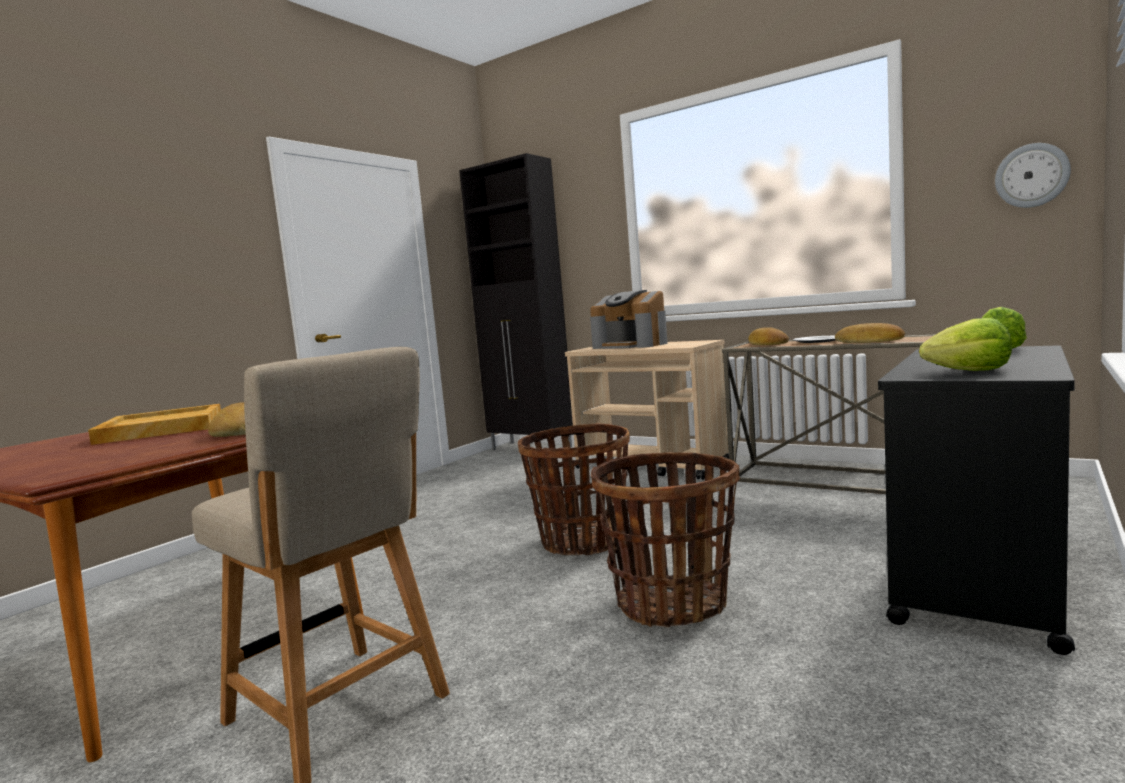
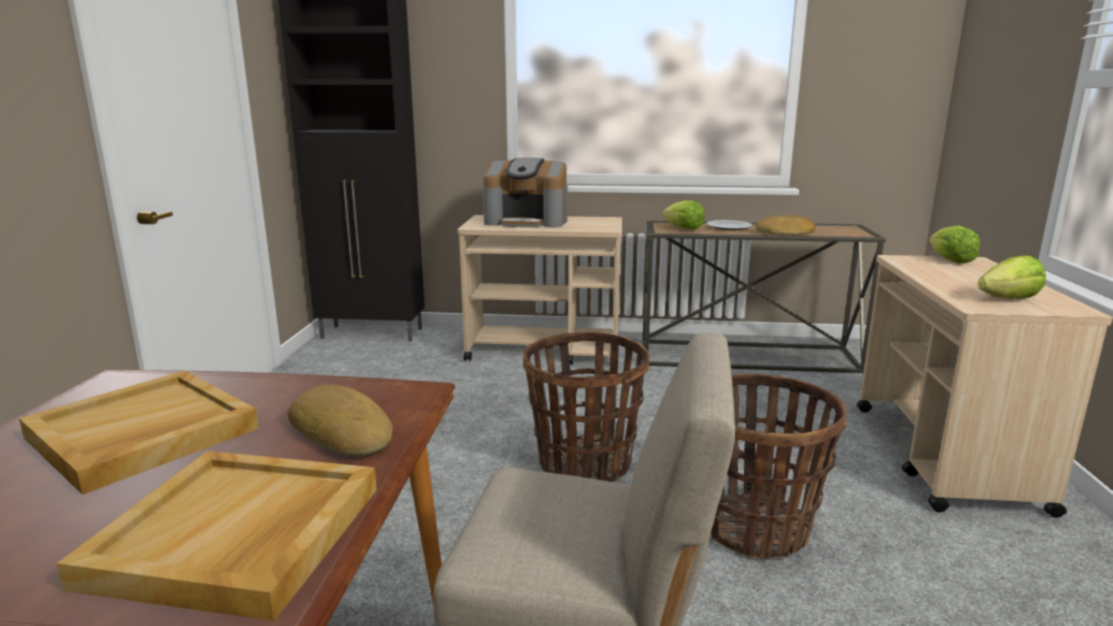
camera: 30 degrees left, 10 degrees up
(104, 459) = (238, 536): none -> beige tray
(766, 344) = (683, 228): bread -> lettuce
(980, 581) = (945, 457): black cart -> beige cart
(1031, 175) = (901, 88): wall clock -> none

